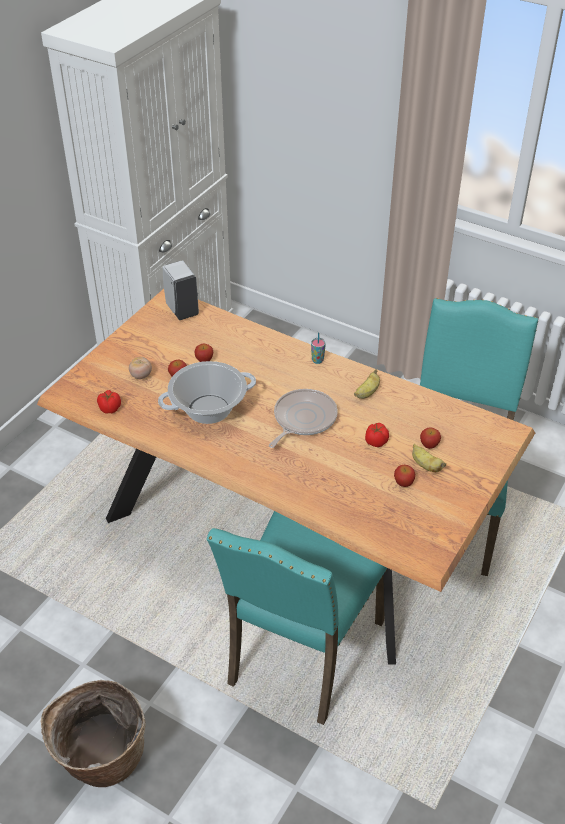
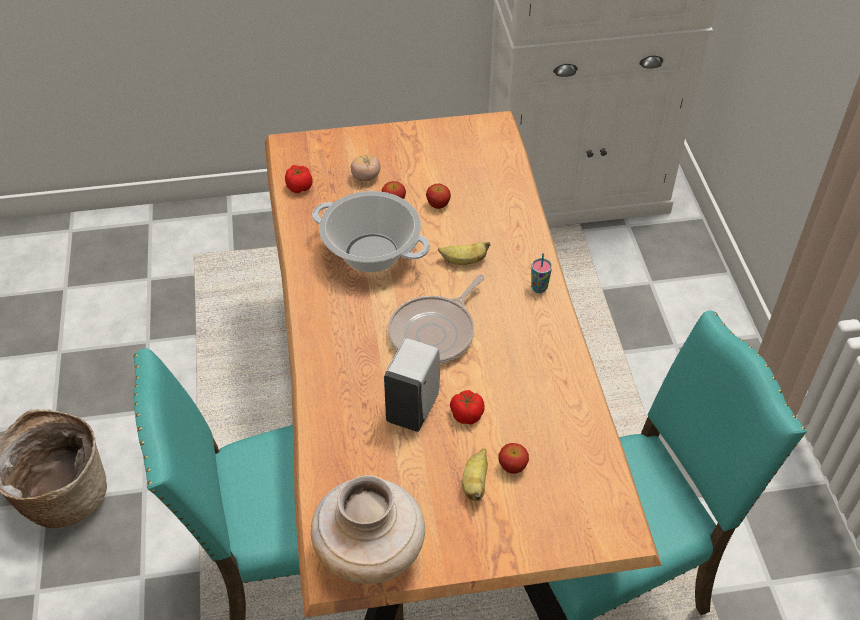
camera: 50 degrees right, 5 degrees up
(181, 310) = (491, 143): white soap dispenser -> white soap dispenser (413, 408)
(302, 419) = (435, 332): frying pan -> frying pan turned 135 degrees clockwise
(367, 393) = (535, 360): banana -> banana (463, 261)
(403, 482) = (427, 478): apple -> none
(430, 534) = (370, 552): none -> beige vase

